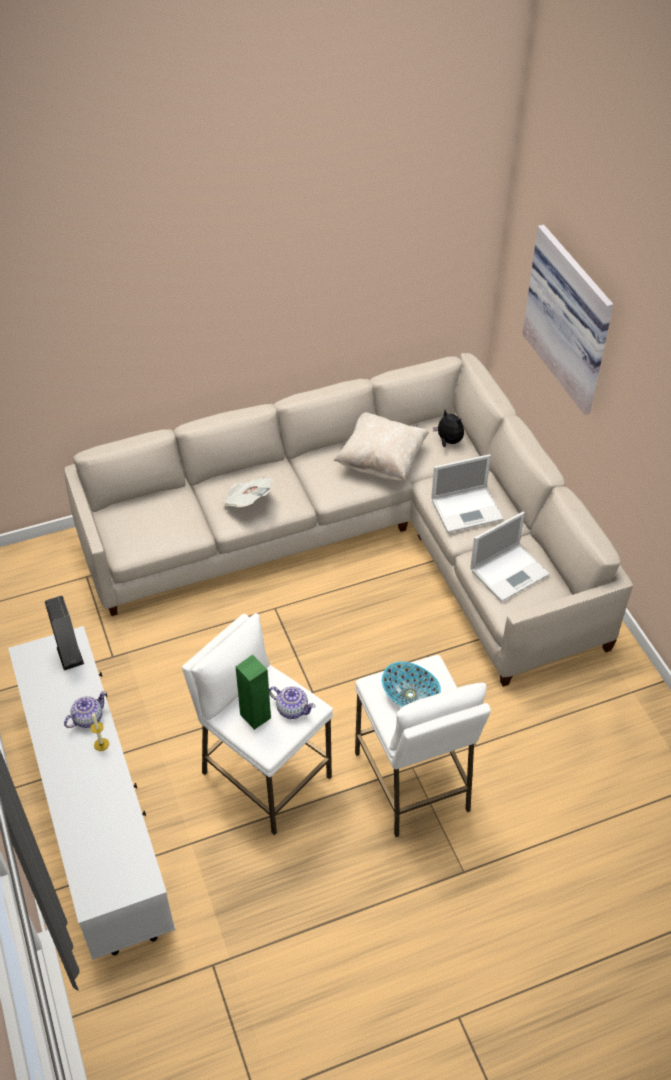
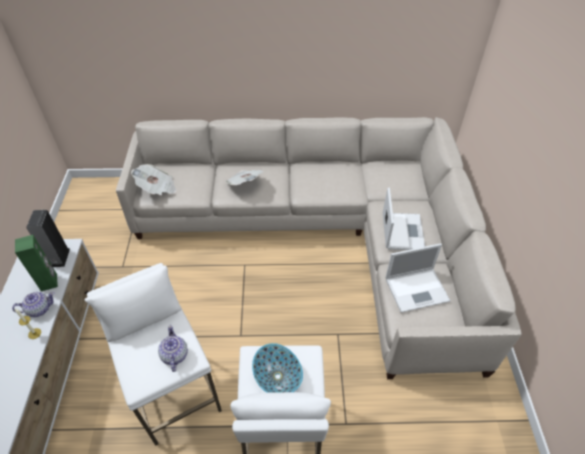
camera: 20 degrees right, 0 degrees up
(135, 537) = (157, 188): none -> newspaper
(256, 716) = (142, 352): green speaker -> green speaker (49, 282)
(292, 709) = (174, 355): teapot -> teapot turned 150 degrees counterclockwise
(381, 461) = (352, 180): beige pillow -> none
(448, 441) = (407, 178): plush toy -> none
(468, 509) = (402, 231): laptop -> laptop turned 90 degrees counterclockwise
(571, 318) = (529, 90): picture -> none

